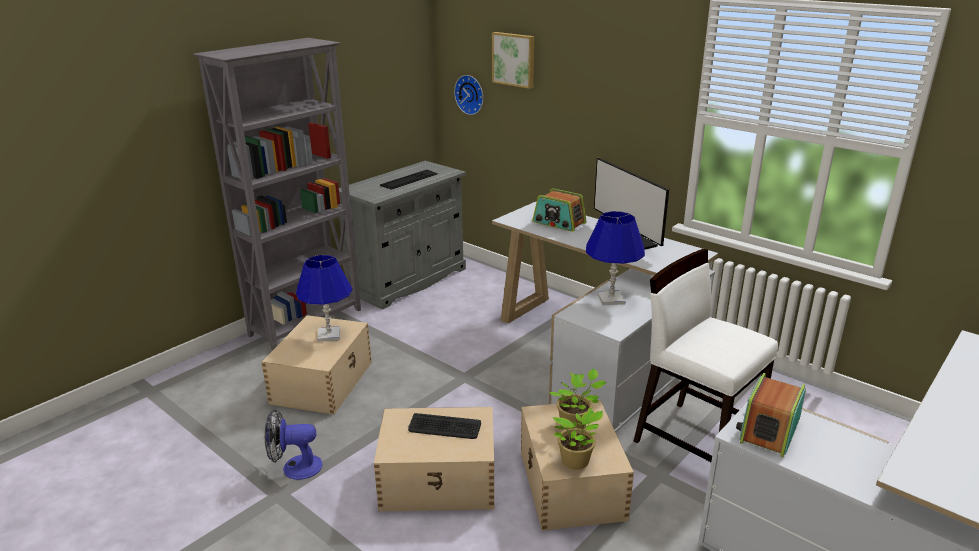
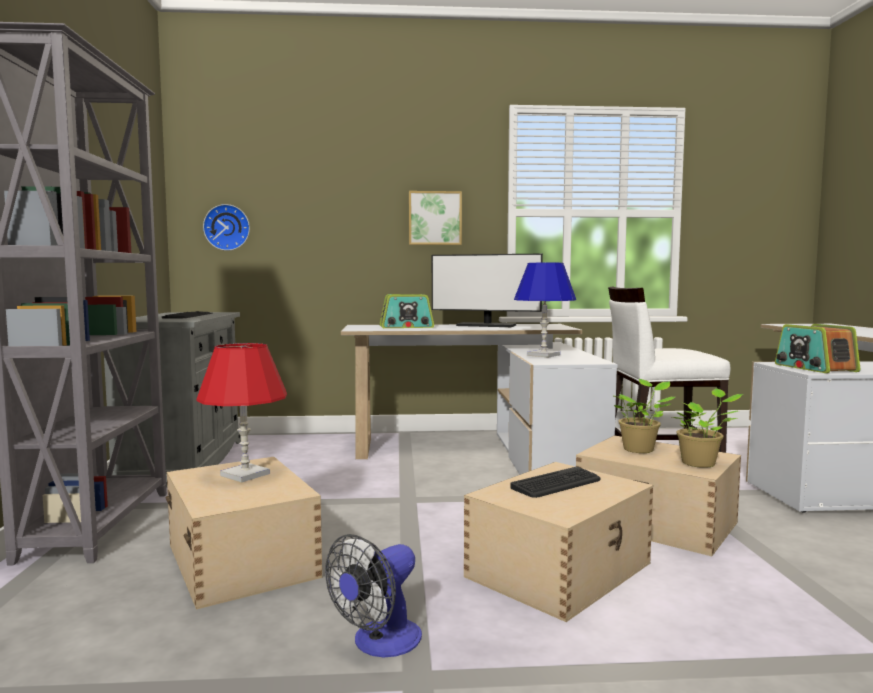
camera: 45 degrees left, 20 degrees down
(329, 335) = (245, 474): blue table lamp -> red table lamp
(514, 59) = (292, 181): picture -> picture (435, 218)

